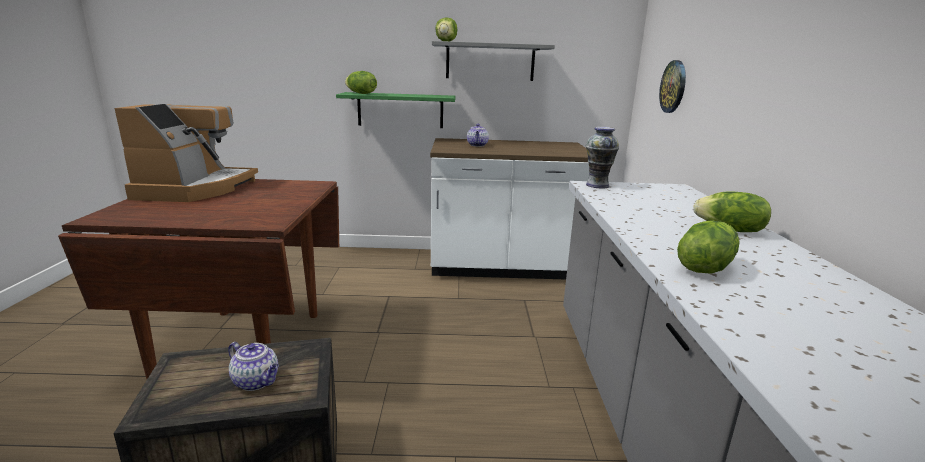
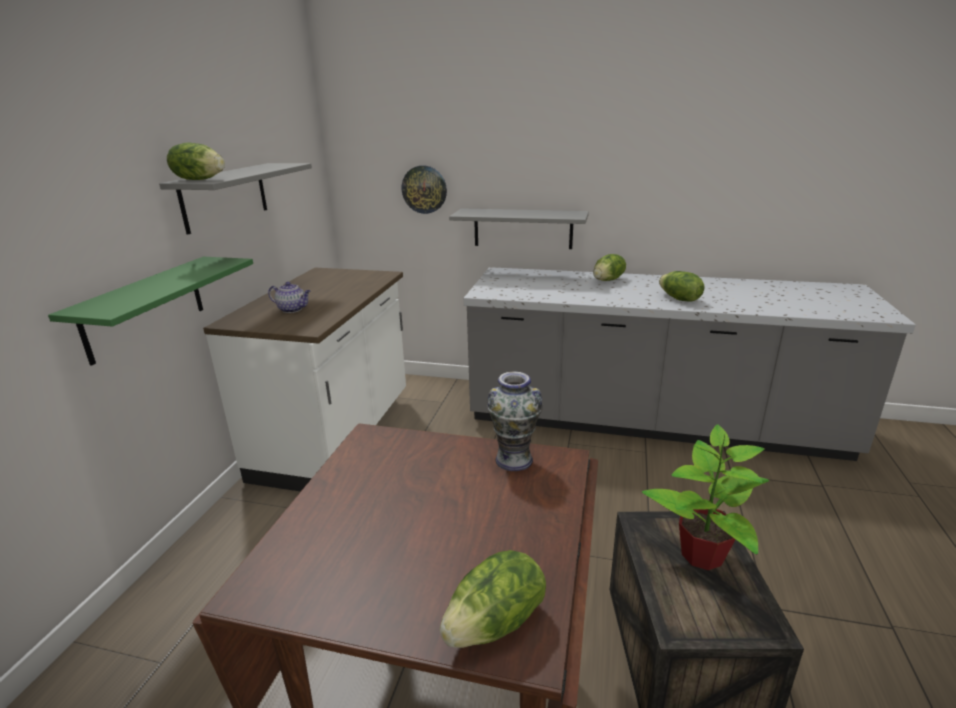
camera: 75 degrees left, 5 degrees up
(196, 189) = (345, 561): coffee machine -> none
(257, 381) = (701, 555): teapot -> potted plant
(361, 93) = (123, 302): lettuce -> lettuce (496, 623)
(597, 185) = (486, 291): vase -> vase (514, 459)
(720, 143) = (523, 228): none -> grey shelf

